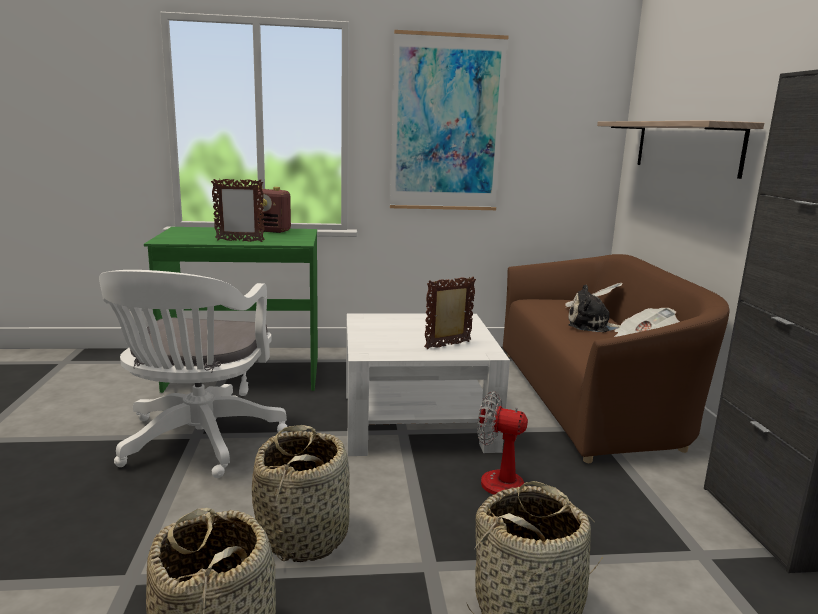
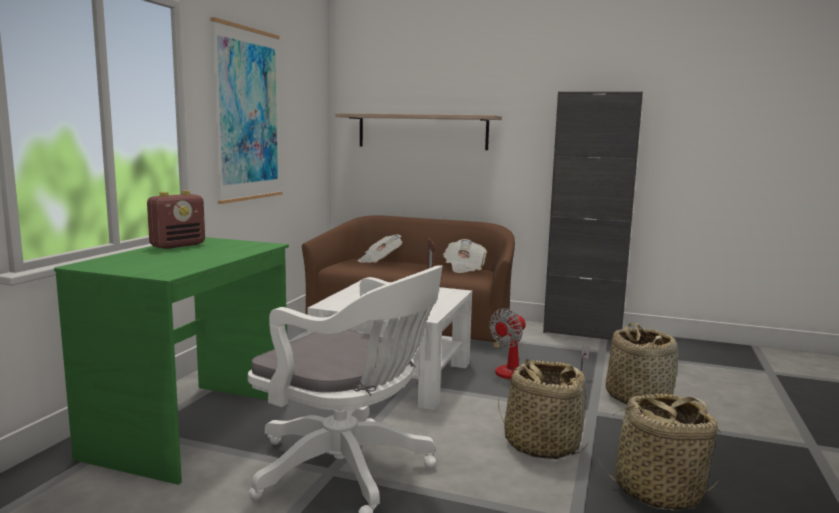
camera: 65 degrees left, 5 degrees down
(239, 241) = (225, 256): picture frame -> none
(591, 325) = (413, 267): plush toy -> none

